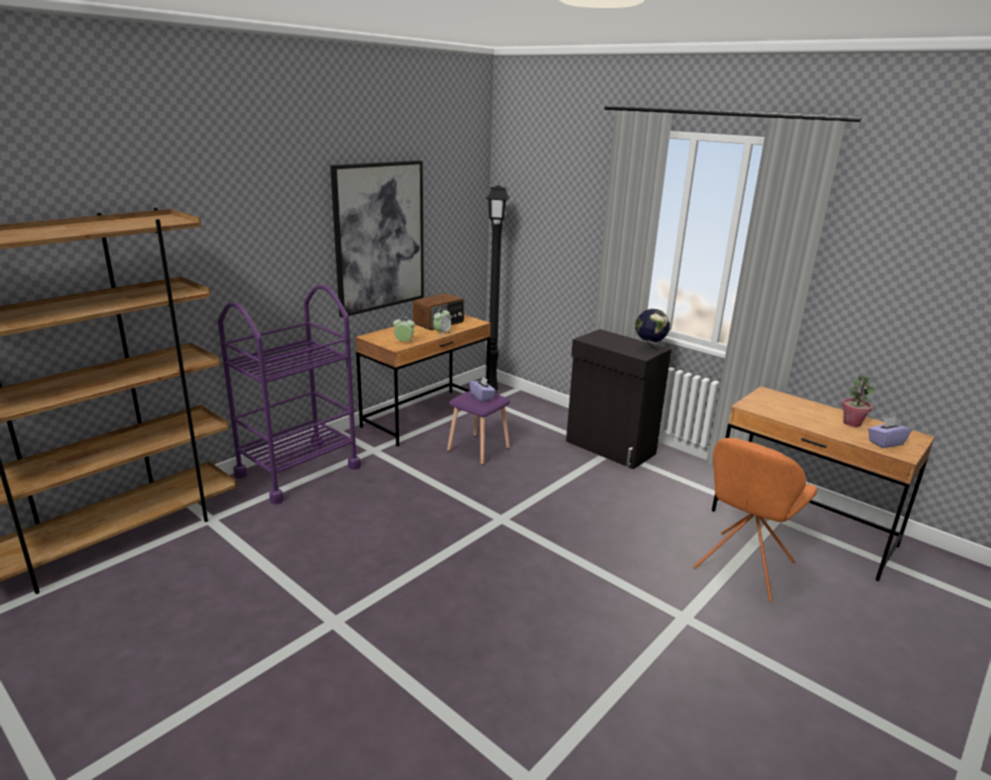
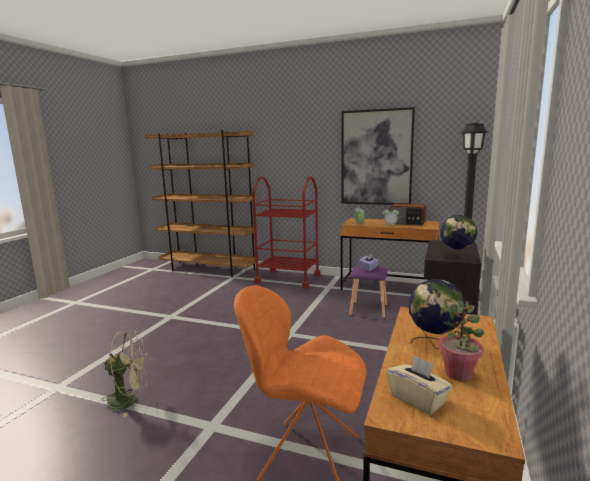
camera: 70 degrees right, 10 degrees down
(298, 471) = (288, 279): purple cart -> red cart
(608, 687) = (129, 401): none -> green fan
(808, 416) = (434, 344): none -> globe
(885, 443) = (418, 399): purple tissue box -> beige tissue box

